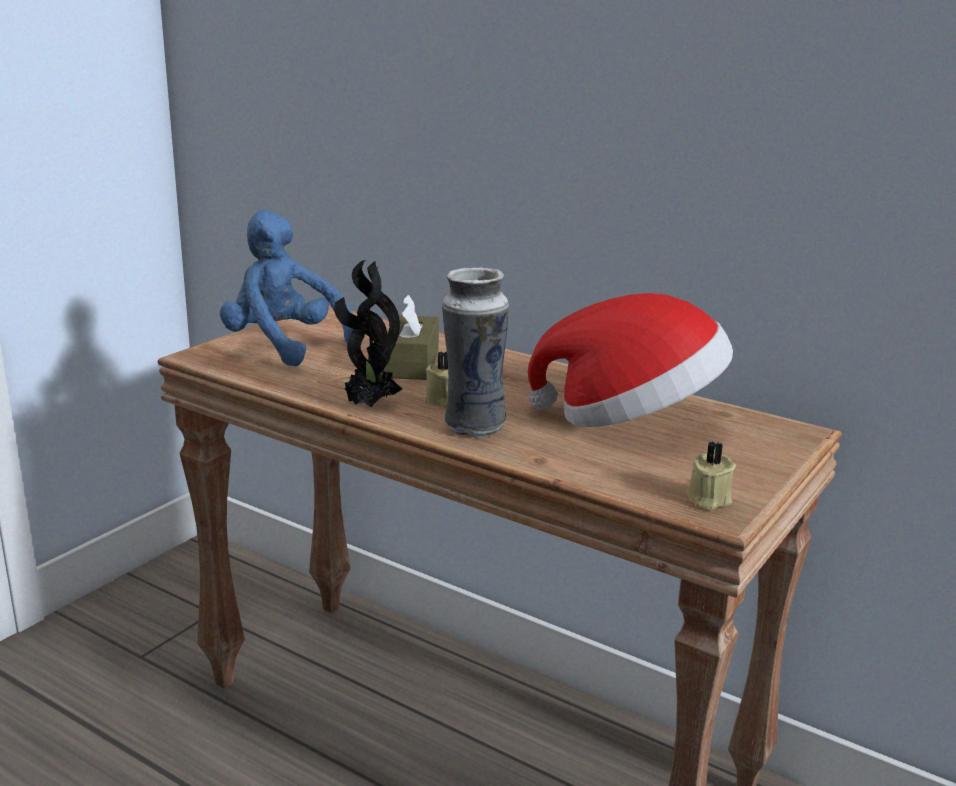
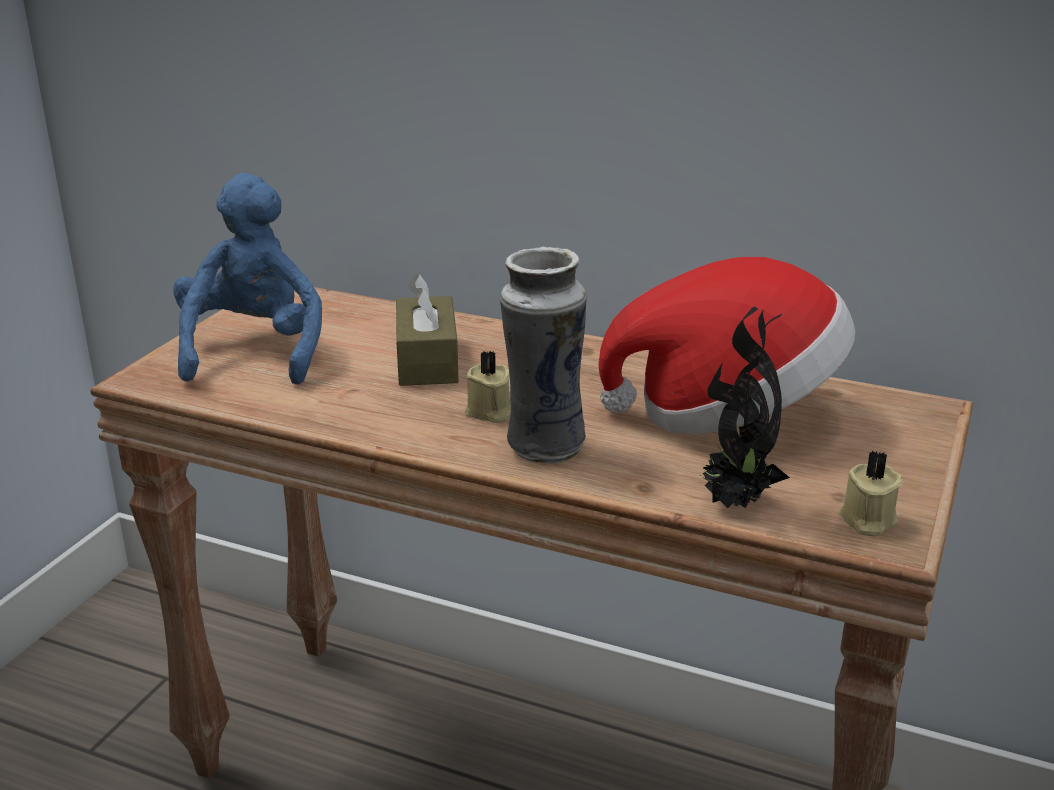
camera: 10 degrees left, 5 degrees up
(284, 346) = (254, 351): blue plush toy -> blue plush toy turned 60 degrees clockwise
(369, 405) = (399, 430): potted plant -> potted plant (735, 503)

